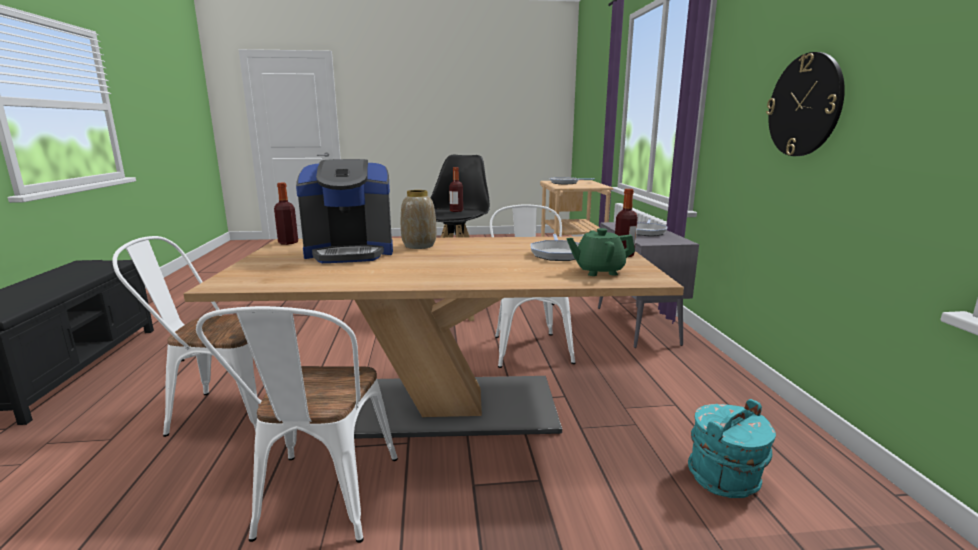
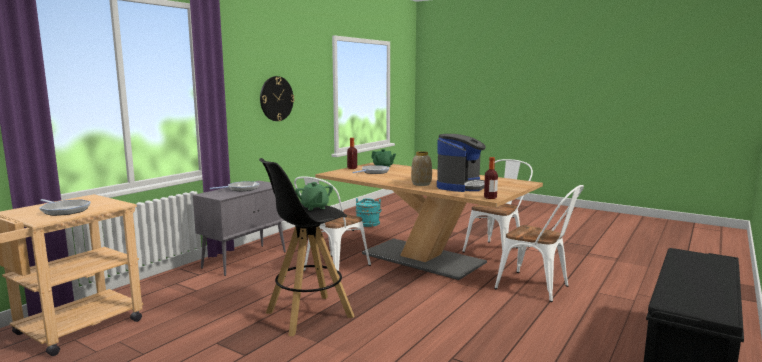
camera: 140 degrees left, 5 degrees down
(350, 252) = (461, 186): coffee machine -> coffee machine turned 90 degrees clockwise
(456, 211) = (314, 207): bottle -> green teapot

